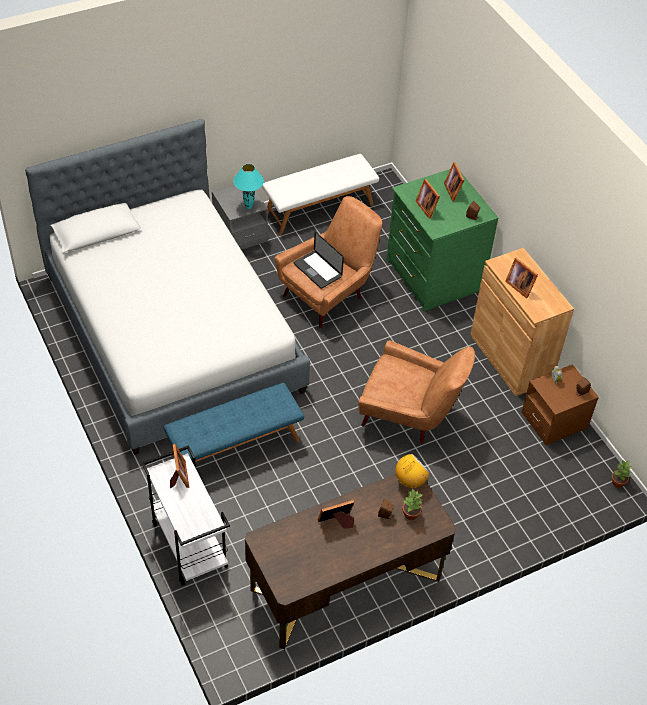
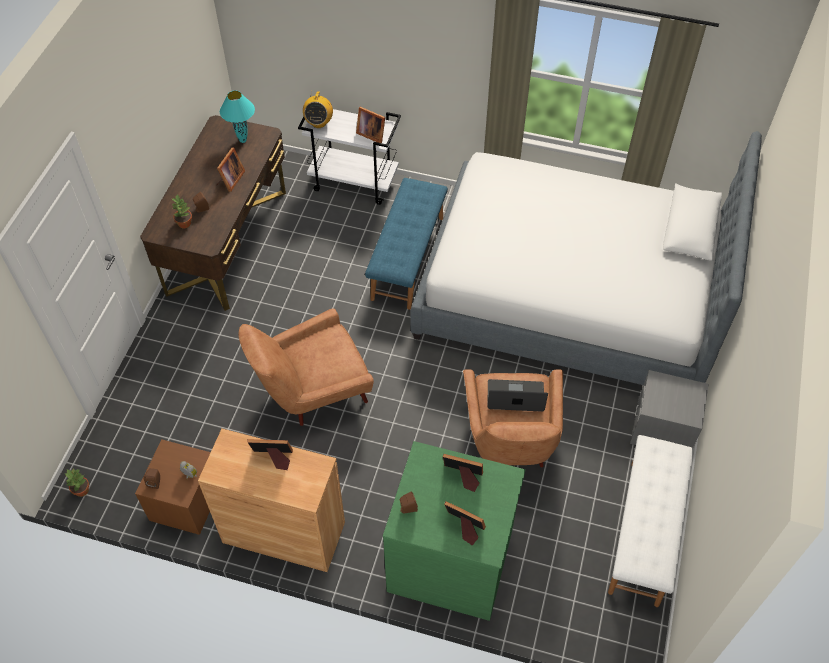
camera: 135 degrees right, 5 degrees up
(249, 207) = (655, 398): turquoise table lamp -> turquoise table lamp (243, 141)
(410, 481) = (208, 243): radio -> radio (319, 123)

